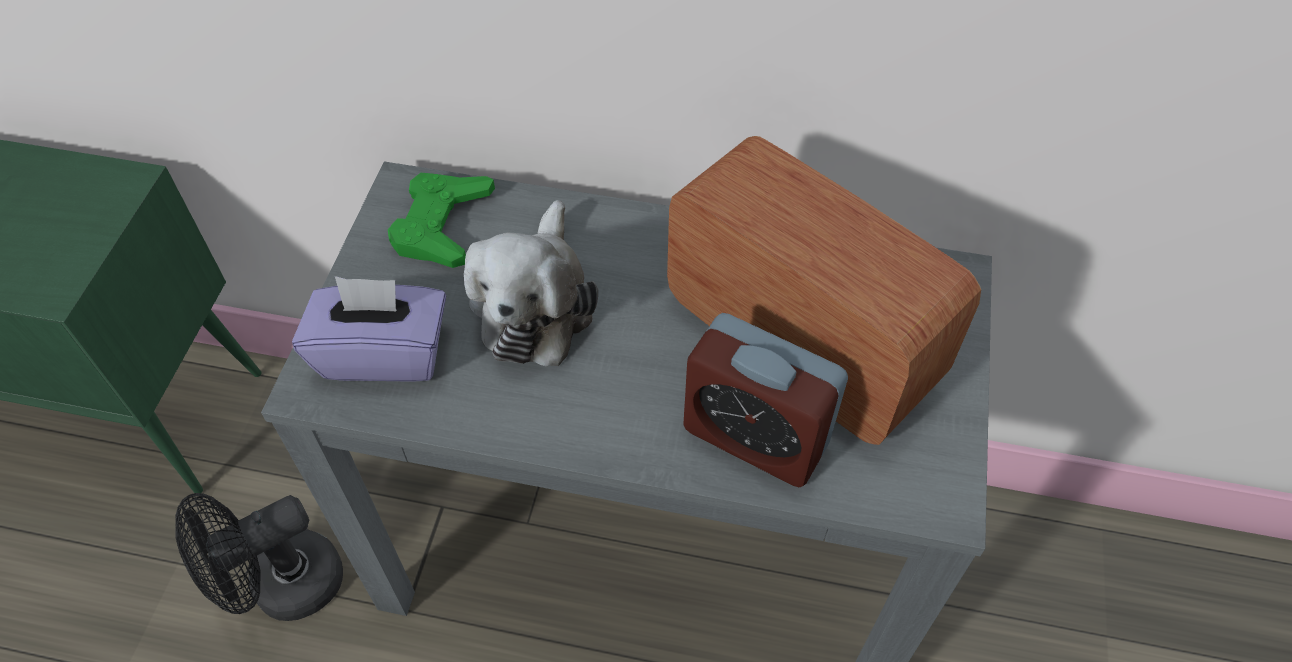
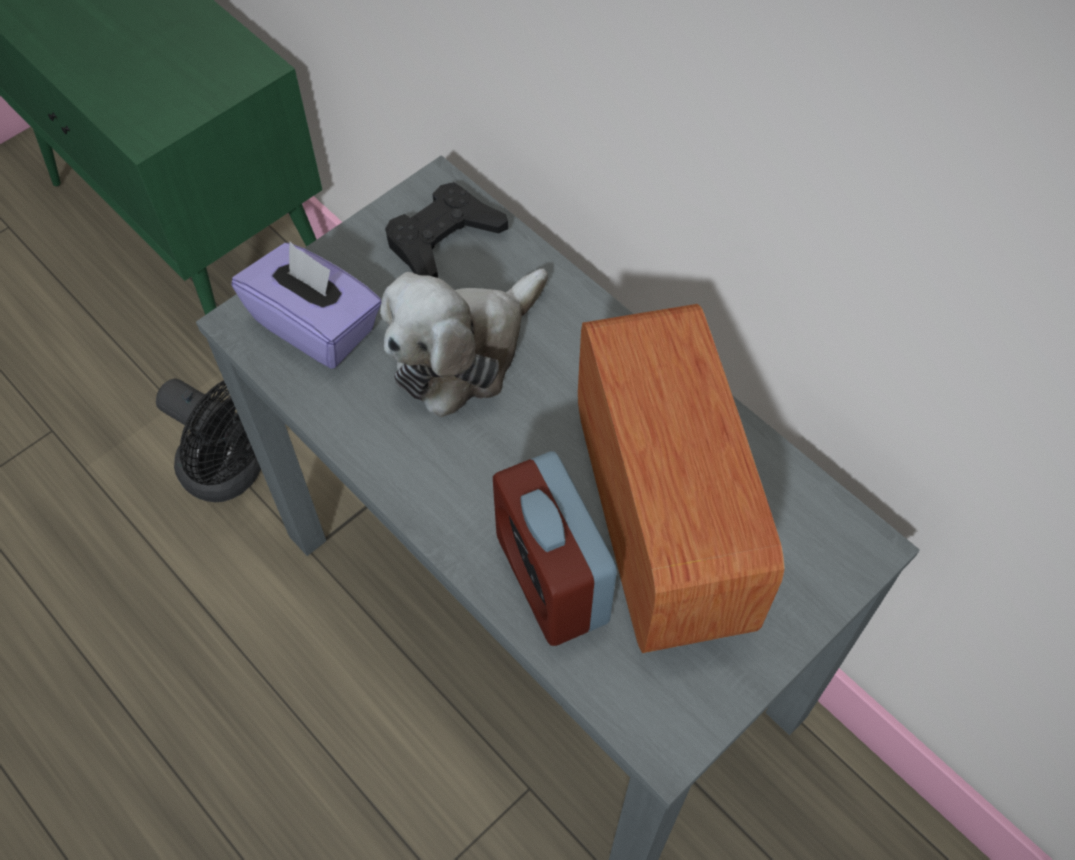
camera: 35 degrees right, 5 degrees up
(282, 587) = (233, 472): black fan -> black fan turned 150 degrees counterclockwise
(442, 225) = (443, 239): green game controller -> black game controller

